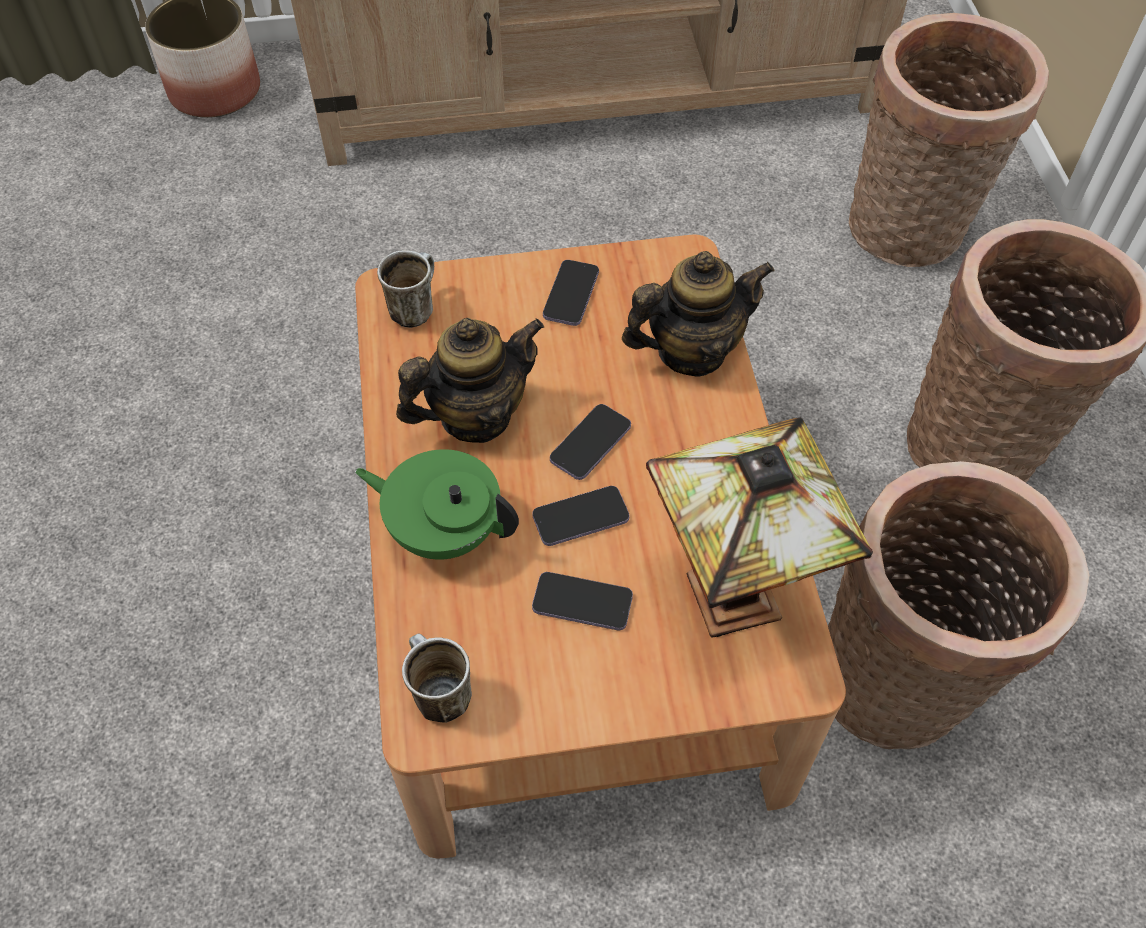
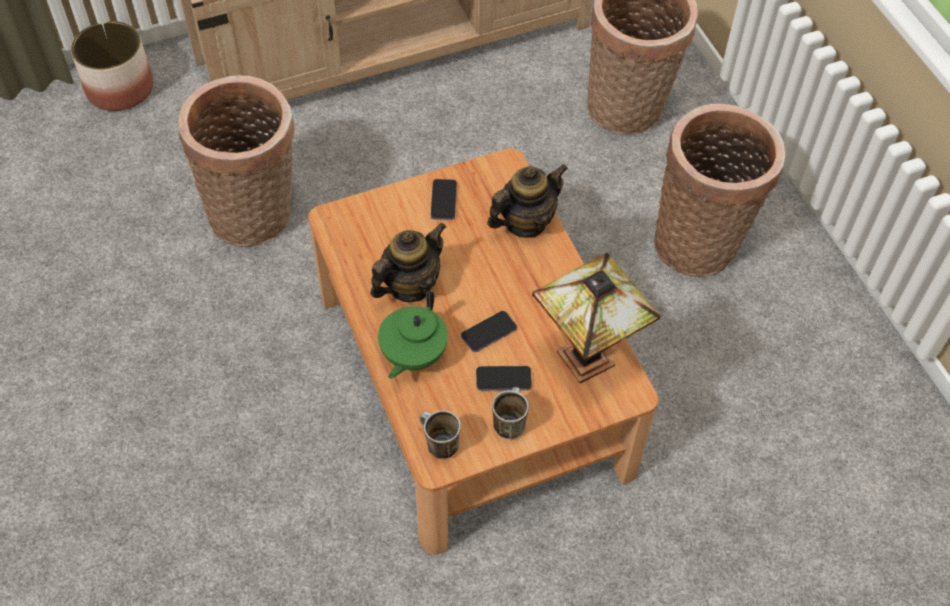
camera: 15 degrees left, 0 degrees up
(414, 307) = (350, 226): mug -> mug (508, 422)
(444, 529) = (412, 355): green teapot -> green teapot turned 75 degrees counterclockwise
(590, 444) = (482, 289): phone -> none
(901, 683) = (683, 396): basket -> basket (256, 215)

